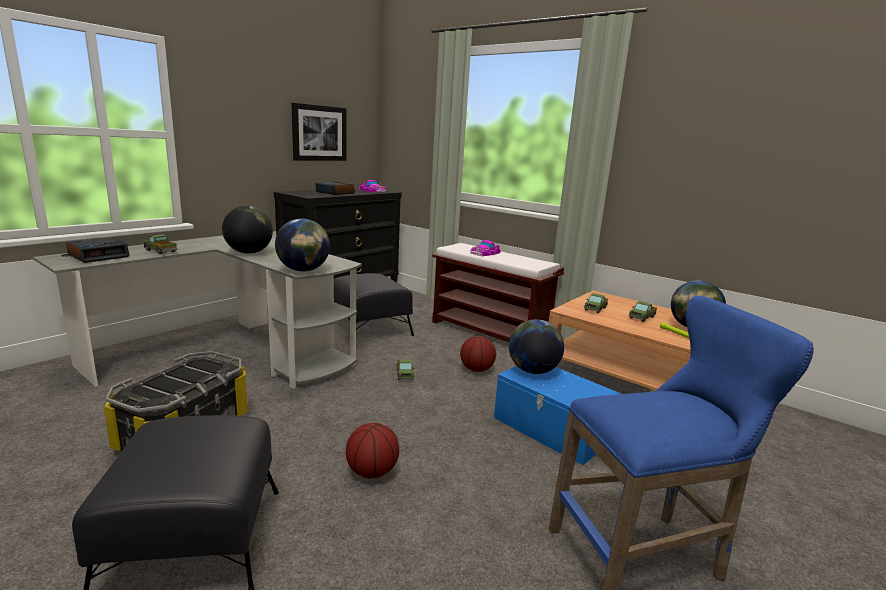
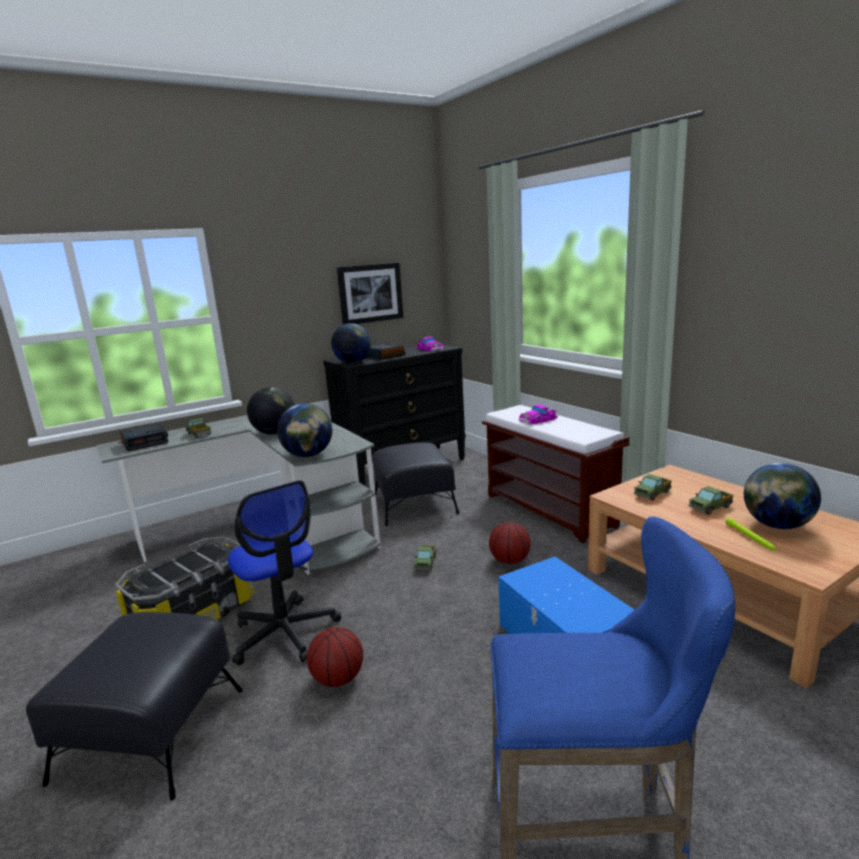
camera: 20 degrees right, 0 degrees up
(297, 439) = (285, 633): none -> office chair
(532, 371) = (542, 574): globe -> globe (353, 363)

